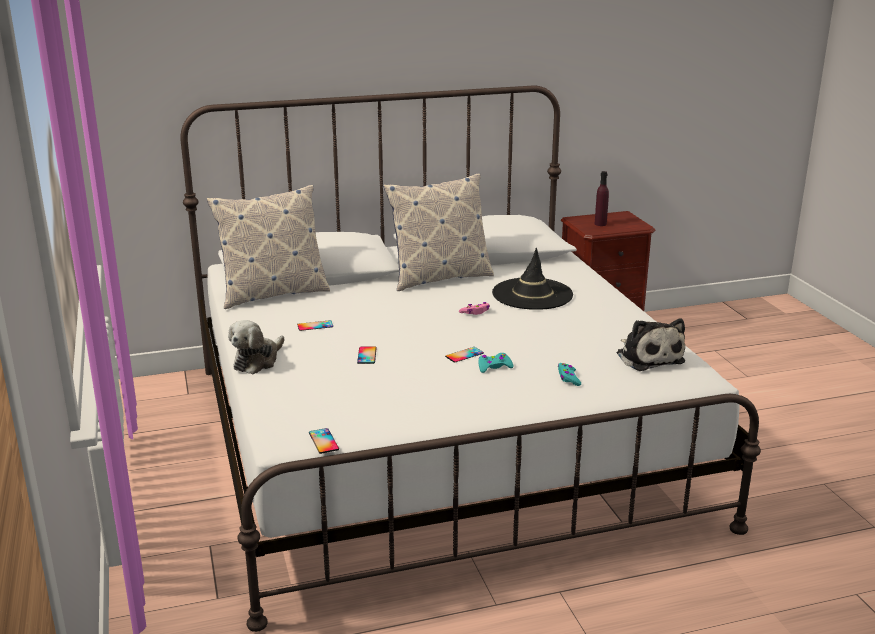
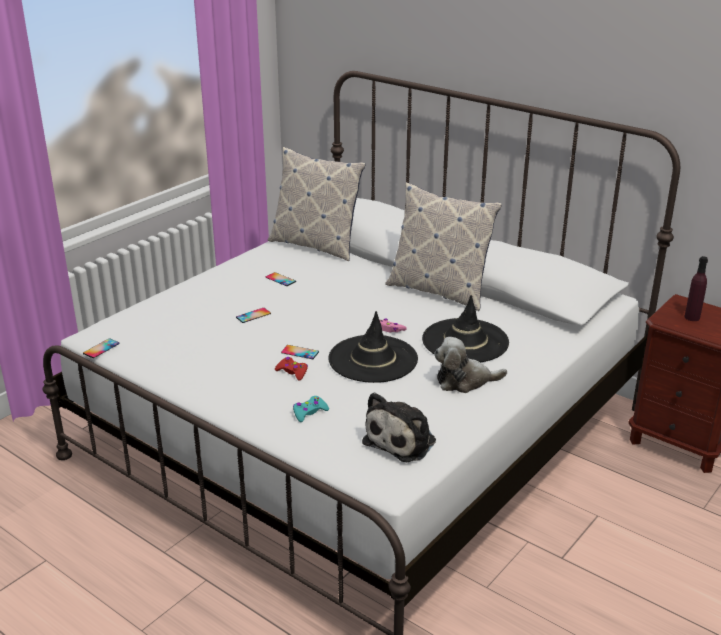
camera: 55 degrees right, 5 degrees up
(257, 361) = (200, 283): plush toy -> plush toy (464, 381)
(494, 367) = (292, 372): turquoise game controller -> red game controller
(515, 332) = (373, 359): none -> black hat

